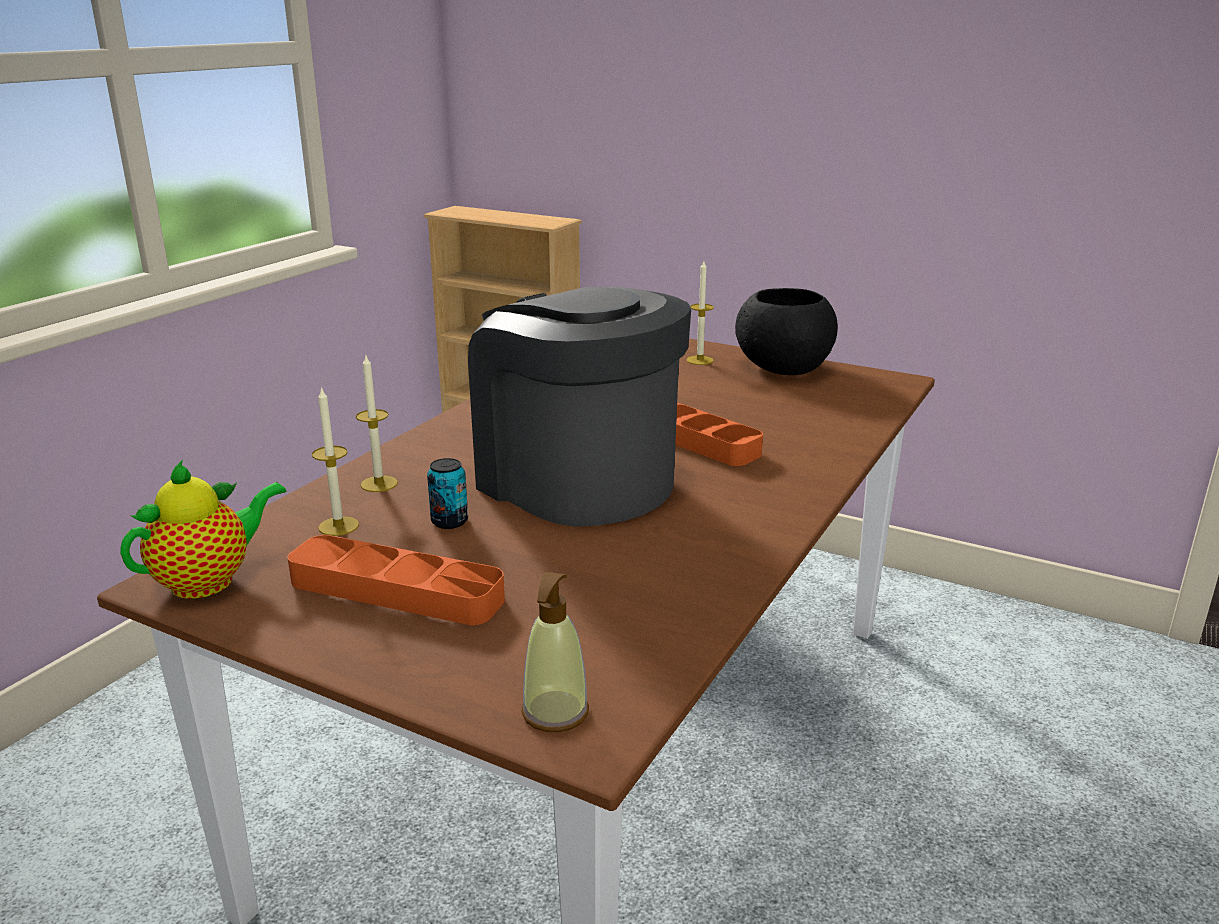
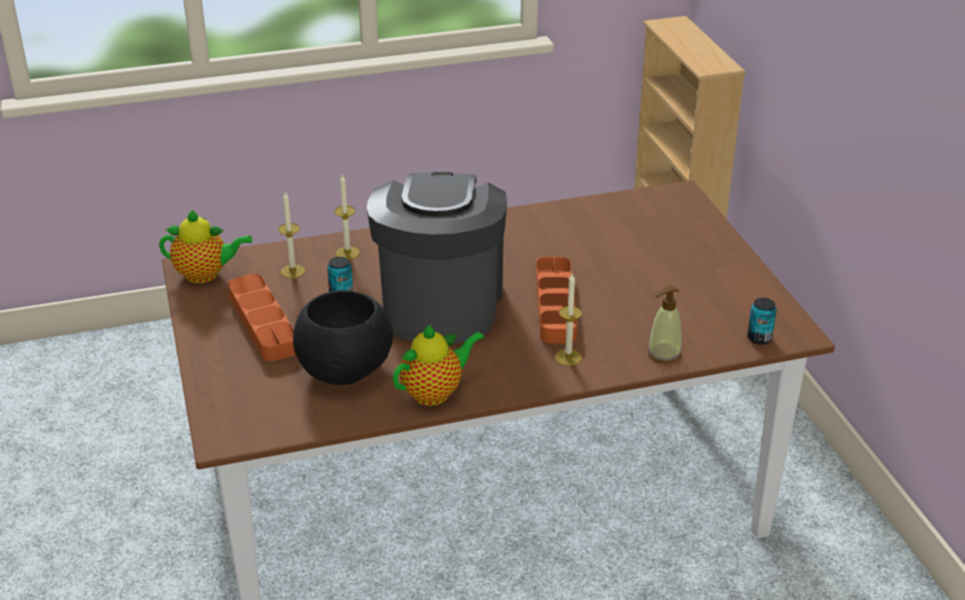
camera: 45 degrees right, 10 degrees up
(555, 712) = (230, 418): soap dispenser -> soap dispenser (664, 353)
(699, 360) = (690, 245): candle -> candle (568, 357)
(734, 552) = (435, 392): none -> teapot
(782, 367) = (736, 280): black bowl -> black bowl (346, 367)
(883, 393) = (759, 338): none -> can

